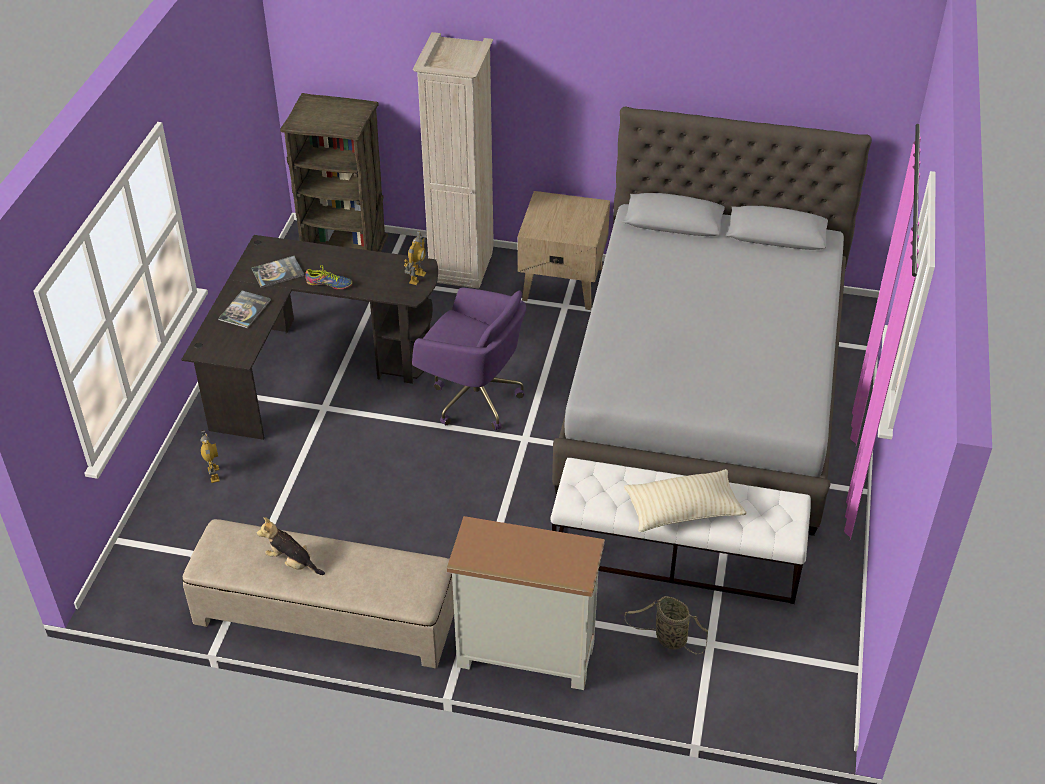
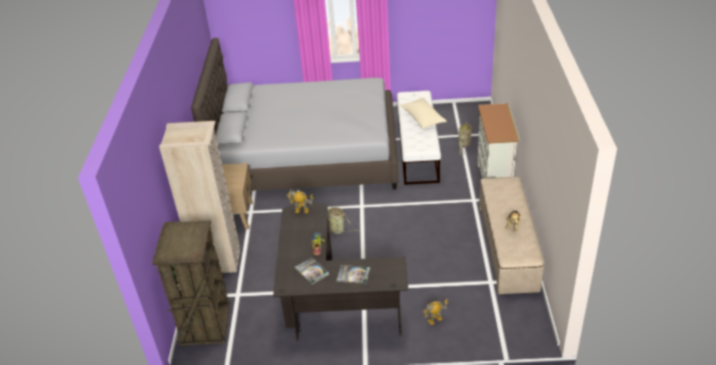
camera: 100 degrees left, 5 degrees down
(472, 400) = (338, 230): purple office chair -> basket

